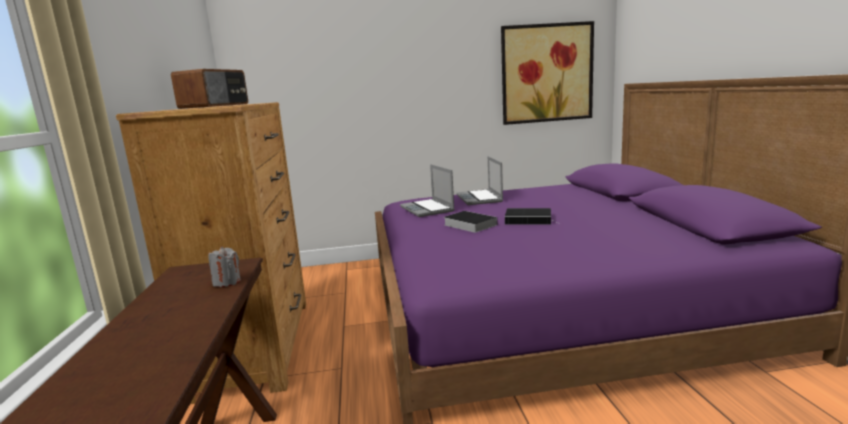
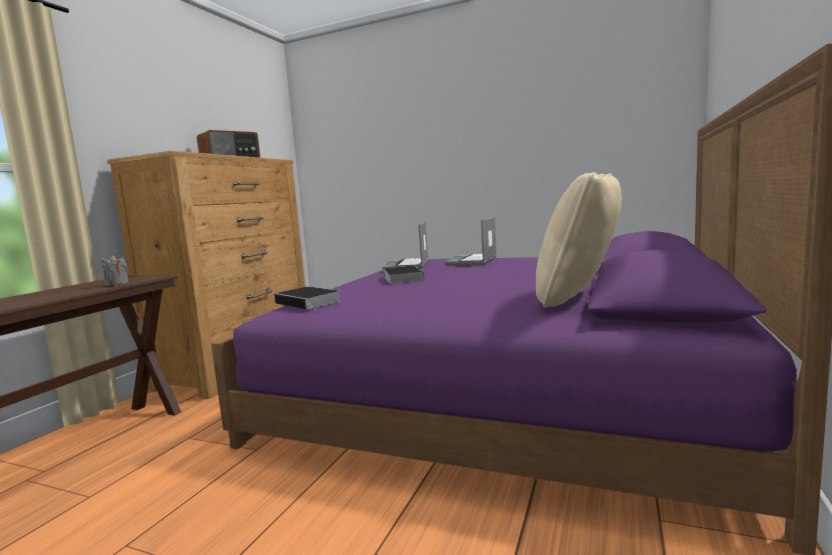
camera: 30 degrees right, 5 degrees down
(530, 220) = (463, 279): book -> book (309, 302)
(546, 73) = (605, 125): picture -> none
(666, 227) = (580, 297): none -> beige pillow

